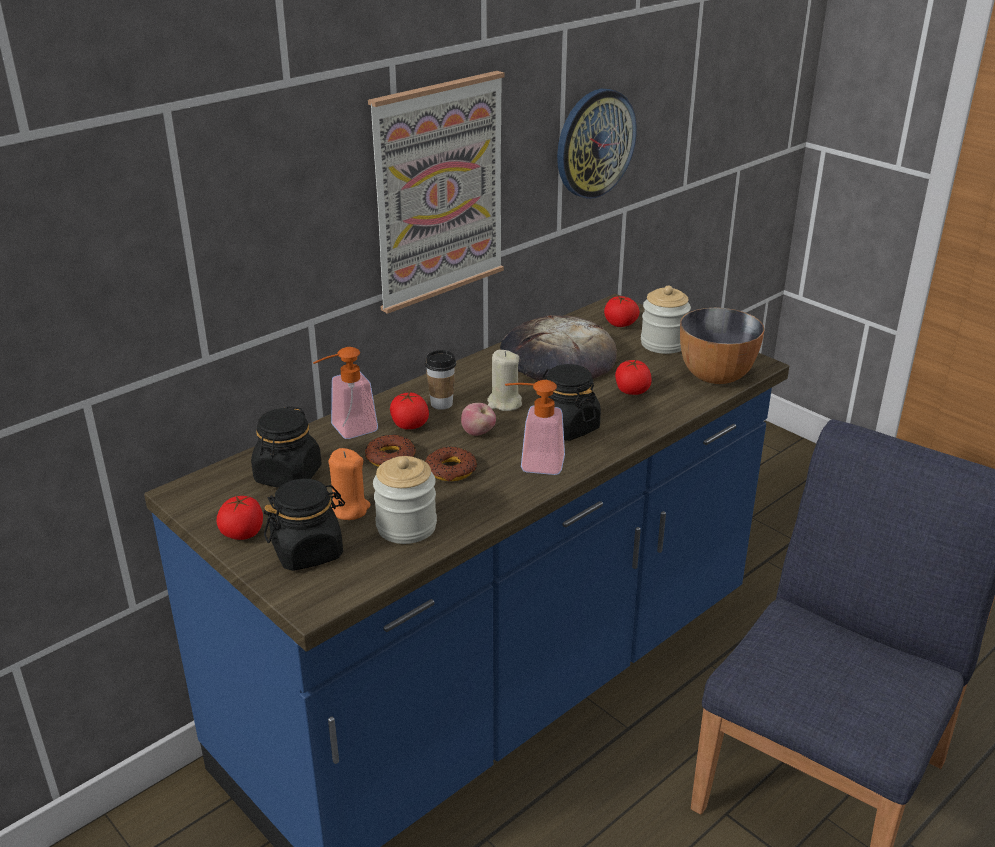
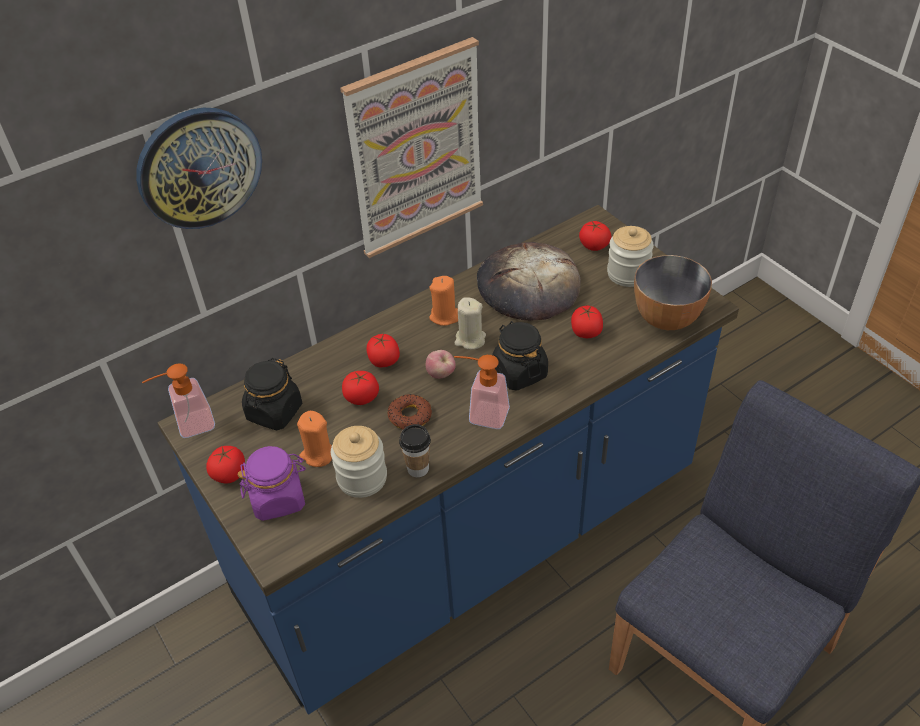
camera: 10 degrees right, 15 degrees up
(308, 551) = (278, 498): black jar -> purple jar
(346, 430) = (330, 363): soap dispenser -> soap dispenser (188, 426)
(390, 457) = (362, 397): donut -> tomato
(441, 404) = (415, 336): cup -> cup (418, 468)
(471, 386) = (445, 316): none -> orange candle
(594, 143) = (578, 80): wall clock -> wall clock (199, 167)

